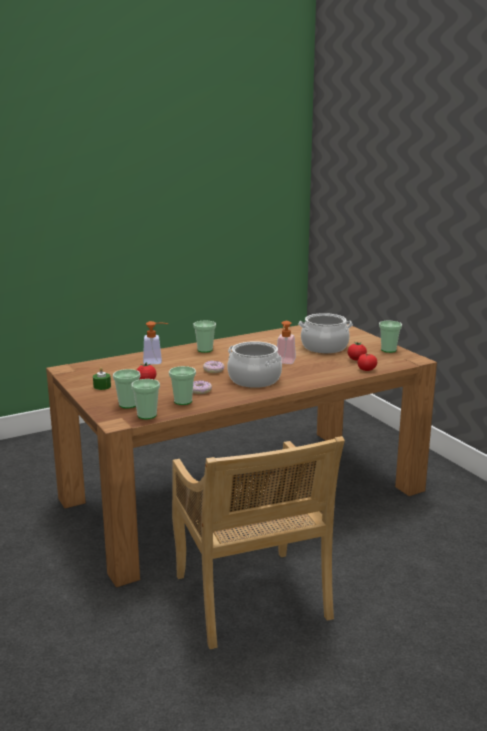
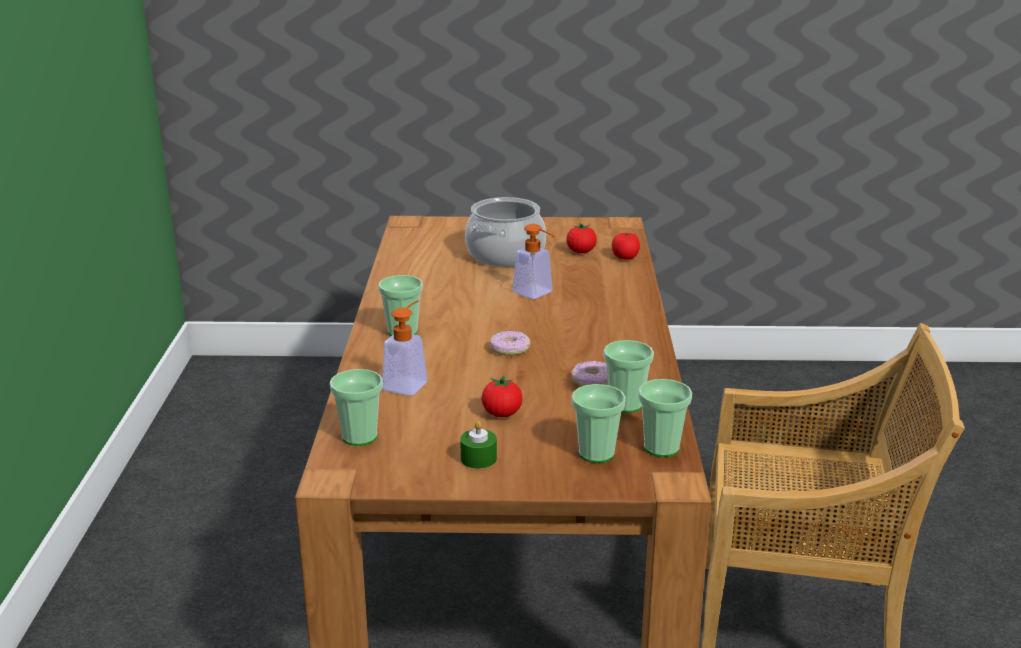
camera: 60 degrees left, 5 degrees up
(254, 380) = (587, 332): cooking pot -> none
(388, 350) = (566, 226): cup -> cup (359, 437)

